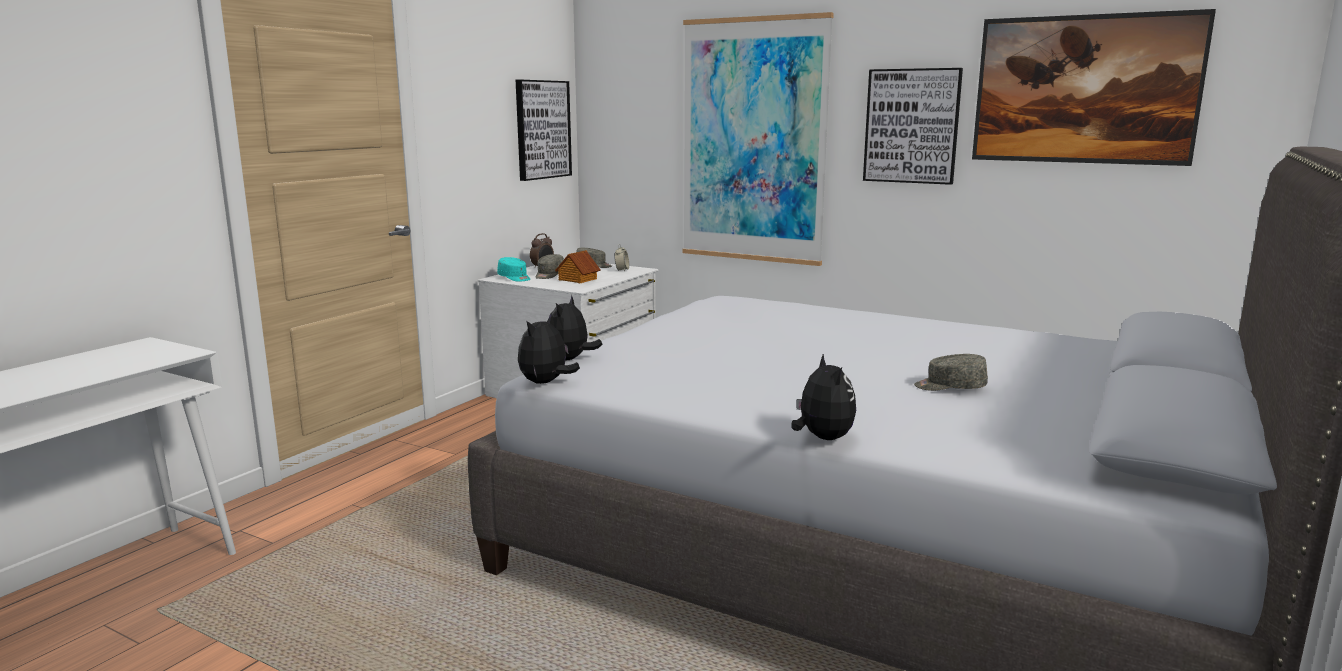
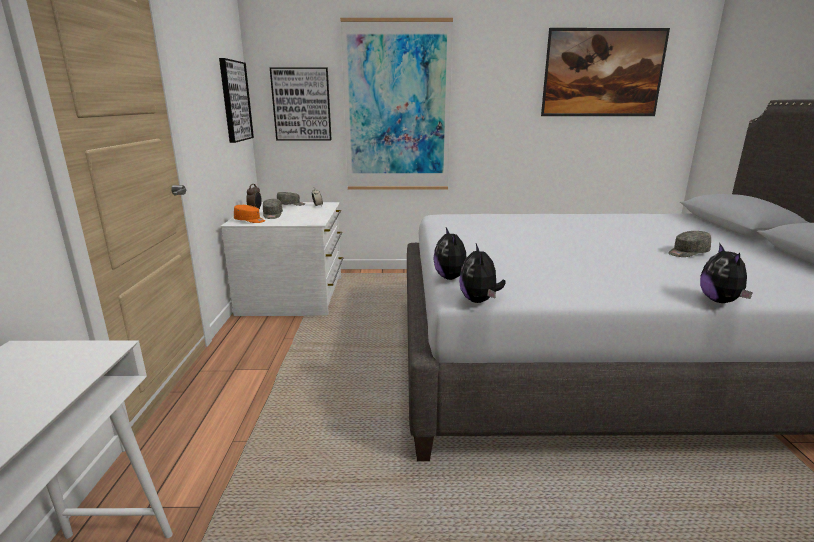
camera: 30 degrees left, 5 degrees up
(514, 278) = (250, 220): turquoise cap -> orange cap
(577, 279) = (300, 216): toy house -> none
(822, 438) = (720, 301): plush toy -> plush toy turned 135 degrees counterclockwise
(911, 126) = (504, 96): picture -> picture (301, 104)

